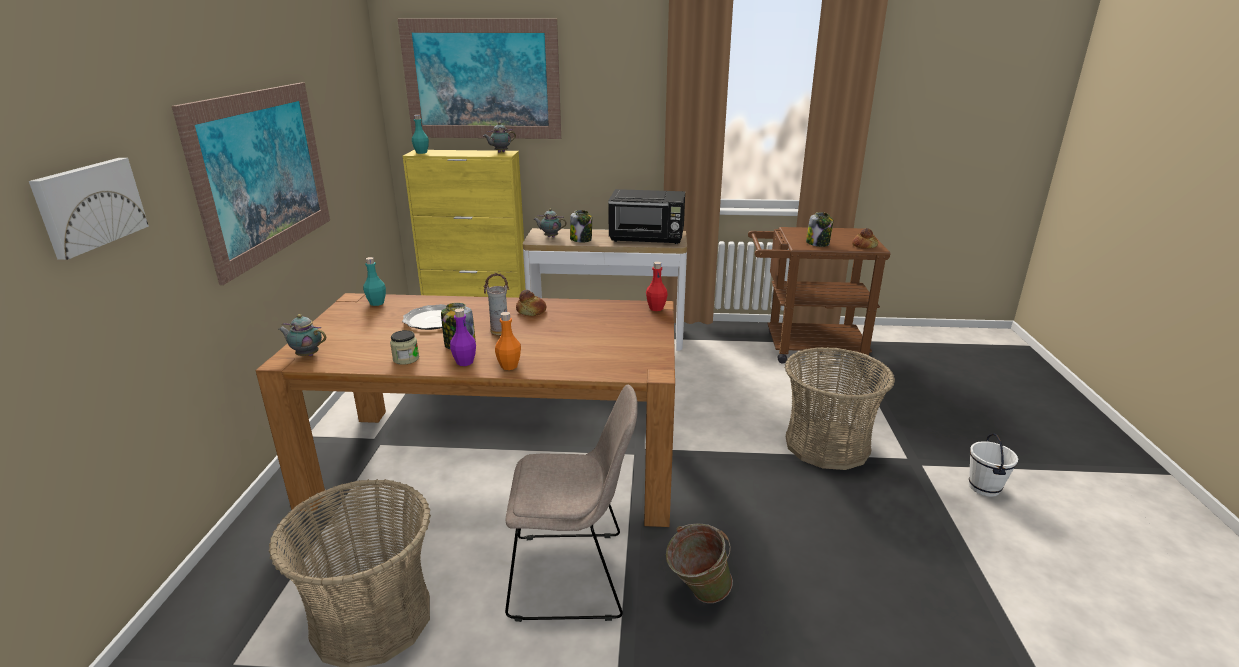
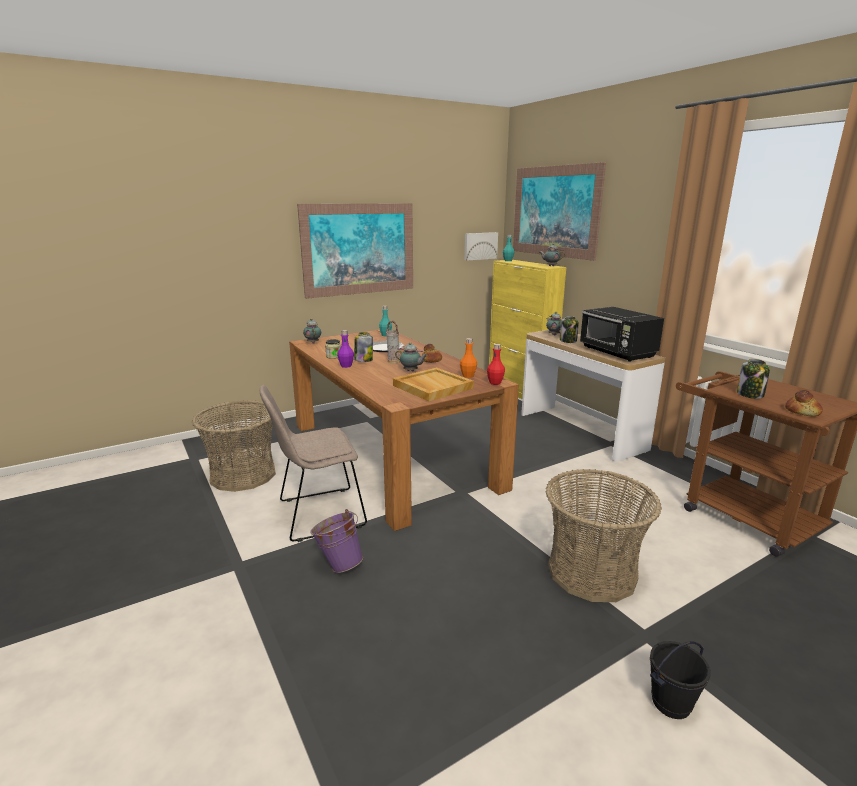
camera: 55 degrees right, 5 degrees down
(89, 205) = (232, 240): picture -> picture (480, 246)
(509, 366) = (355, 374): orange bottle -> orange bottle (468, 376)
(552, 333) = (411, 371): none -> teapot
(573, 575) = (317, 514): beige chair -> beige chair turned 105 degrees clockwise
(623, 339) = (432, 387): none -> beige tray
(697, 594) = (339, 564): green bucket -> purple bucket
(985, 488) = (671, 704): white bucket -> black bucket

